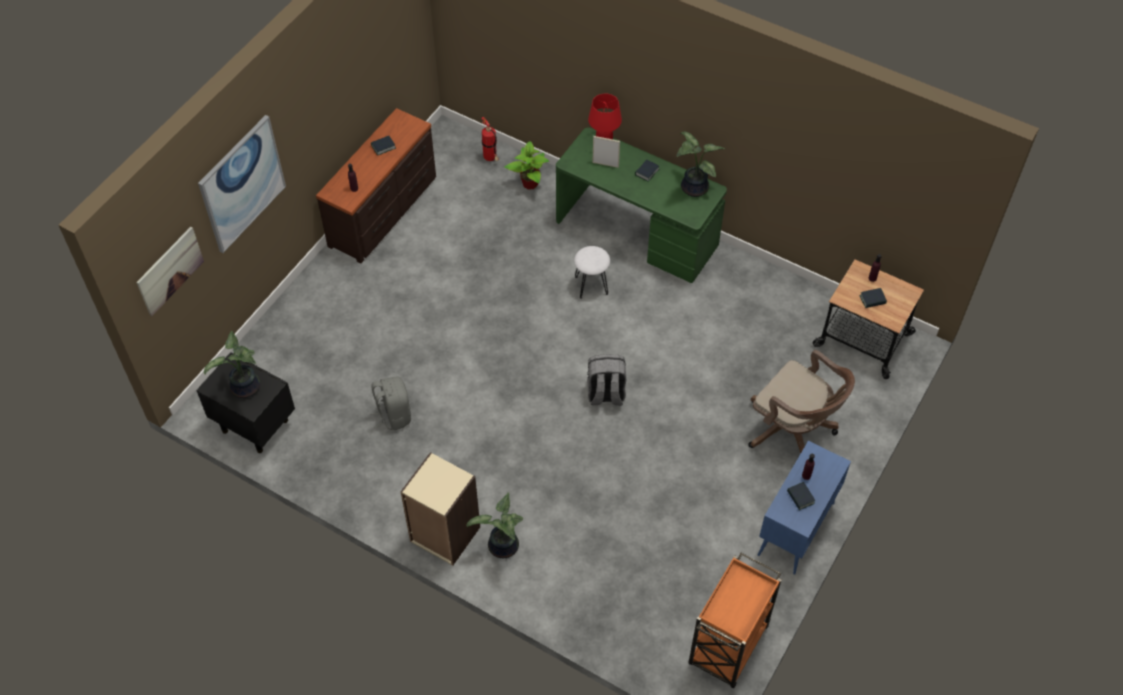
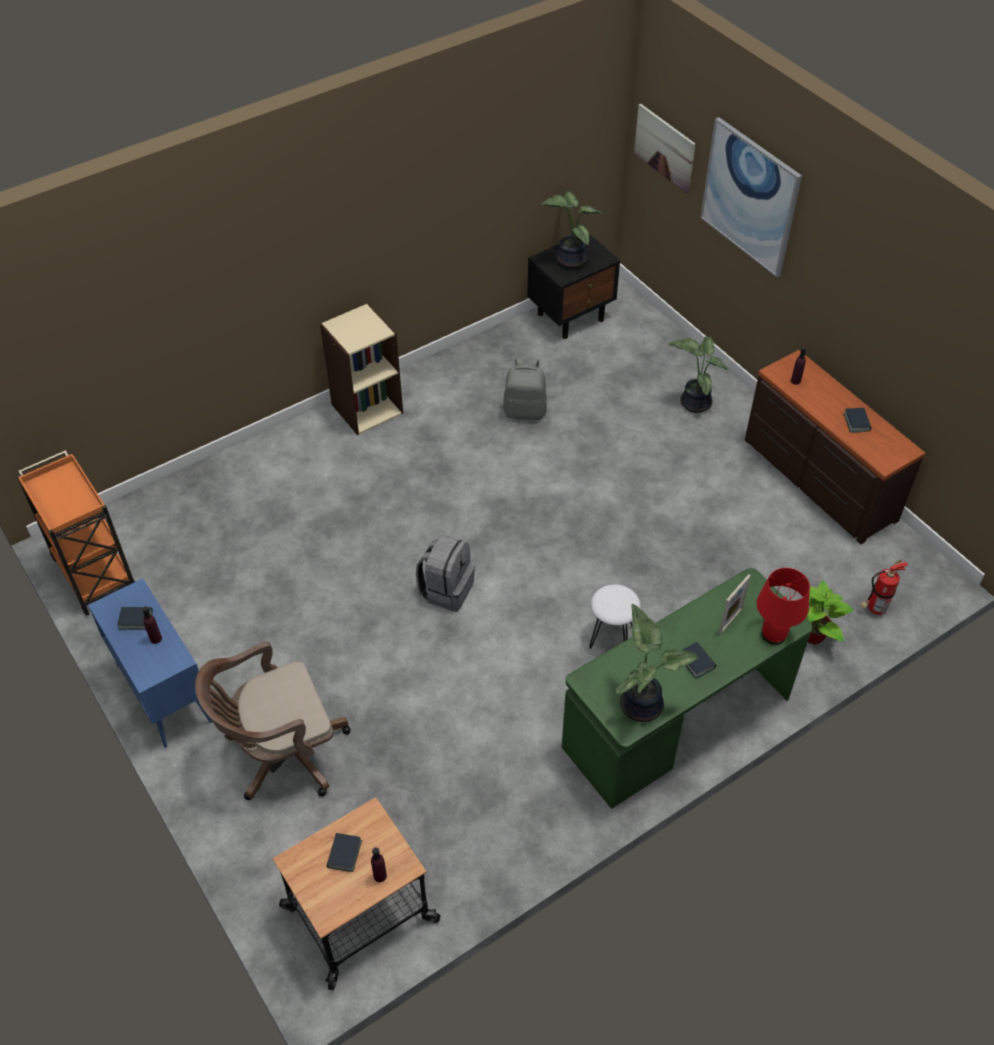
camera: 115 degrees right, 5 degrees down
(502, 547) = (324, 443): potted plant -> potted plant (694, 402)

